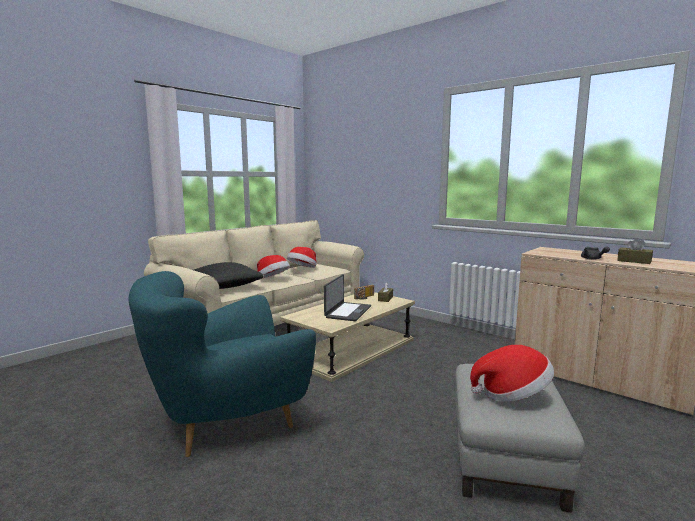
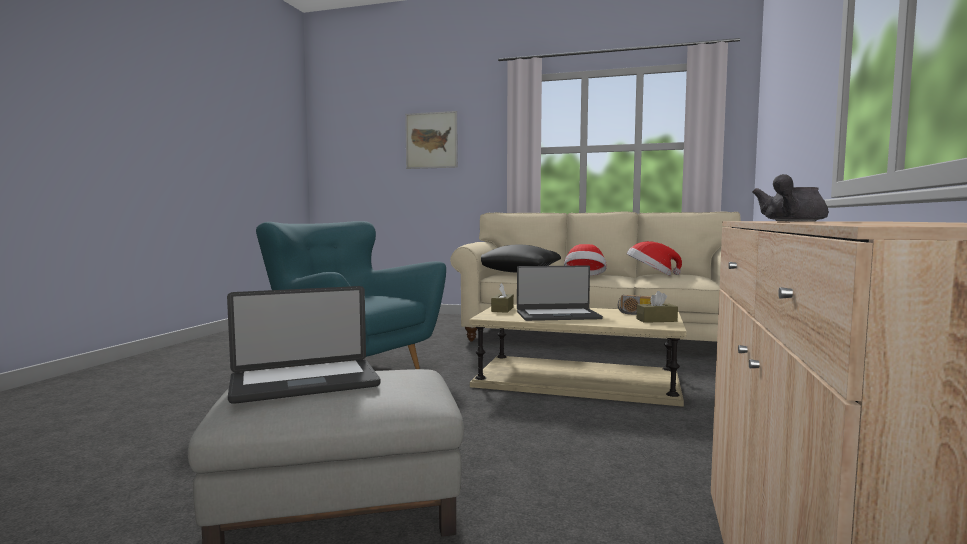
camera: 65 degrees right, 5 degrees down
(49, 155) = (431, 140): none -> picture
(512, 395) = (304, 383): hat -> laptop
(634, 261) = (875, 222): brown tissue box -> brown tissue box (502, 309)

